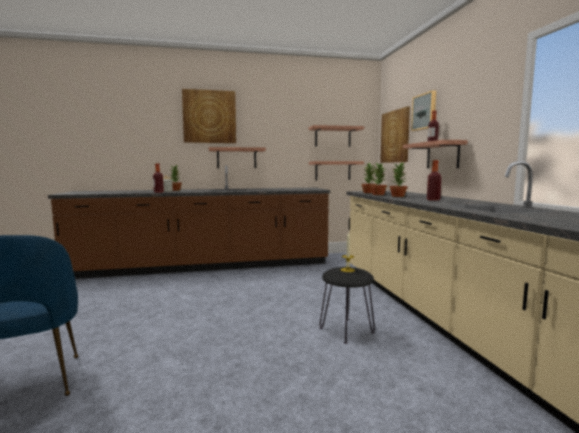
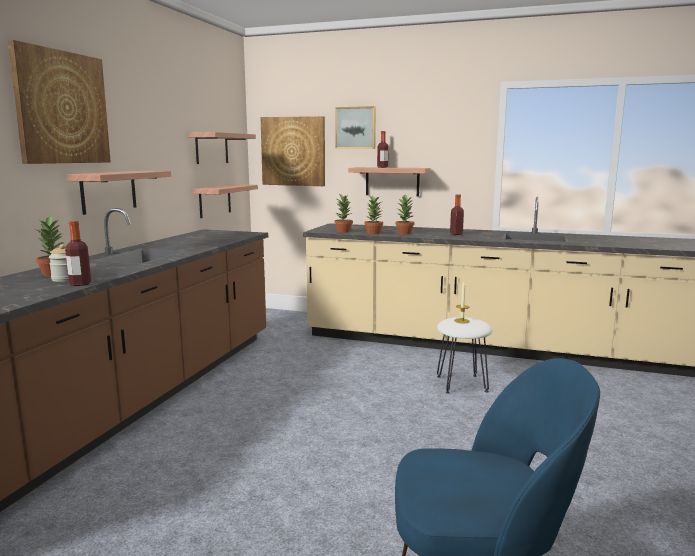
camera: 60 degrees left, 5 degrees up
(346, 330) = (461, 384): black stool -> white stool

